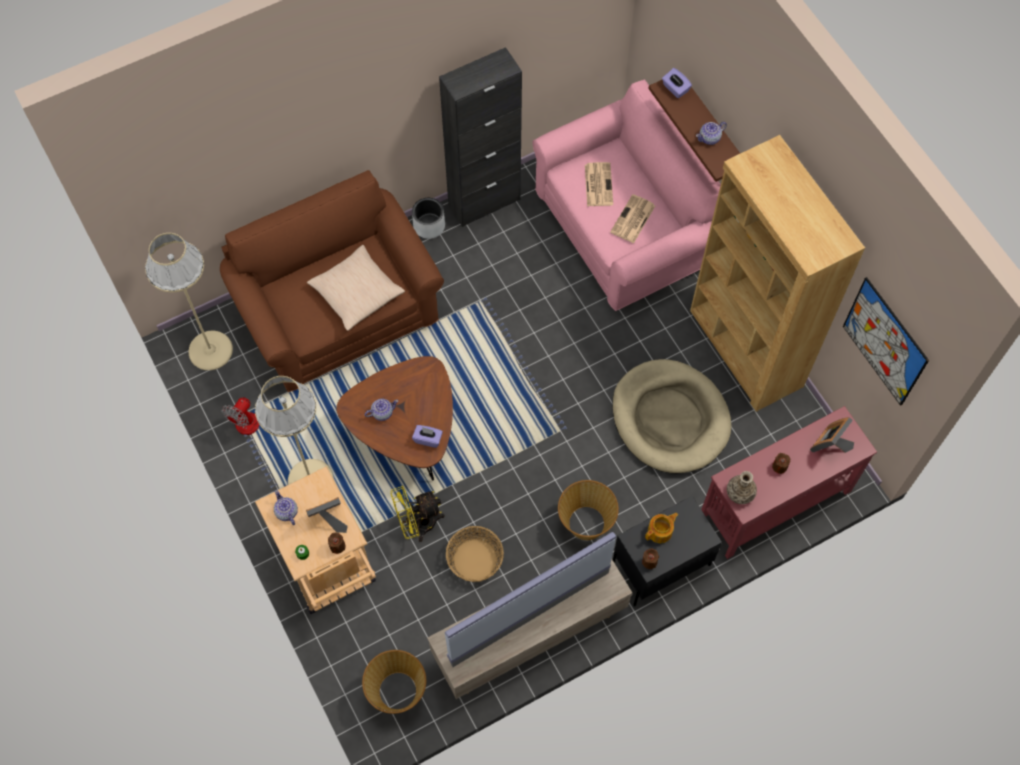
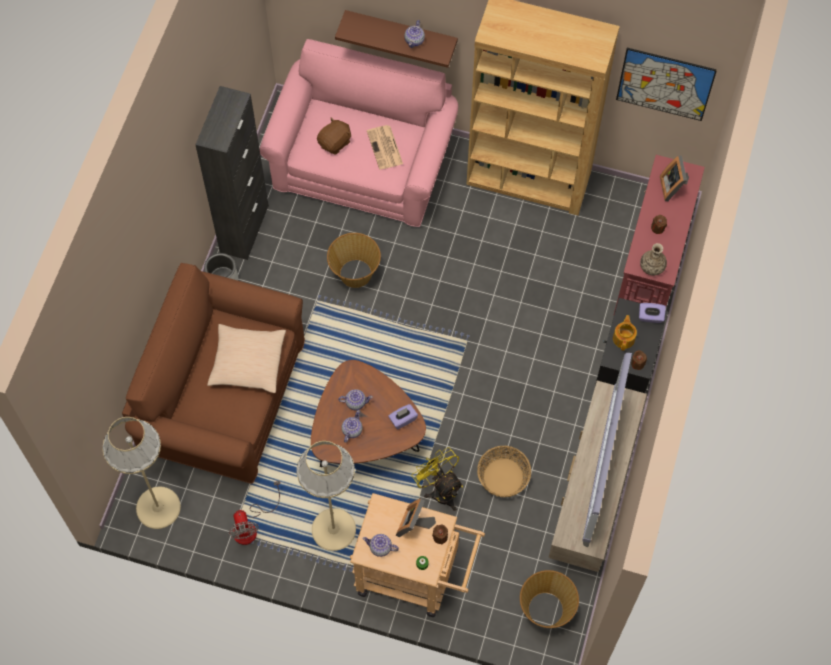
camera: 45 degrees left, 0 degrees up
(407, 394) = (355, 402): none -> teapot
(418, 524) = (440, 489): yellow fan -> yellow fan turned 120 degrees clockwise
(586, 522) = (548, 386): basket -> basket (355, 273)
(598, 184) = (335, 143): newspaper -> brown plush toy
(670, 418) = (529, 268): beige dog bed -> none
(675, 89) = (355, 24): purple tissue box -> purple tissue box (650, 317)

